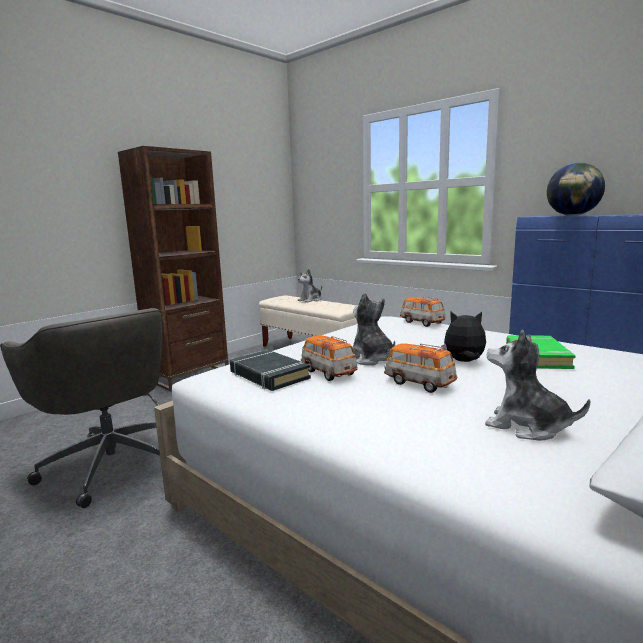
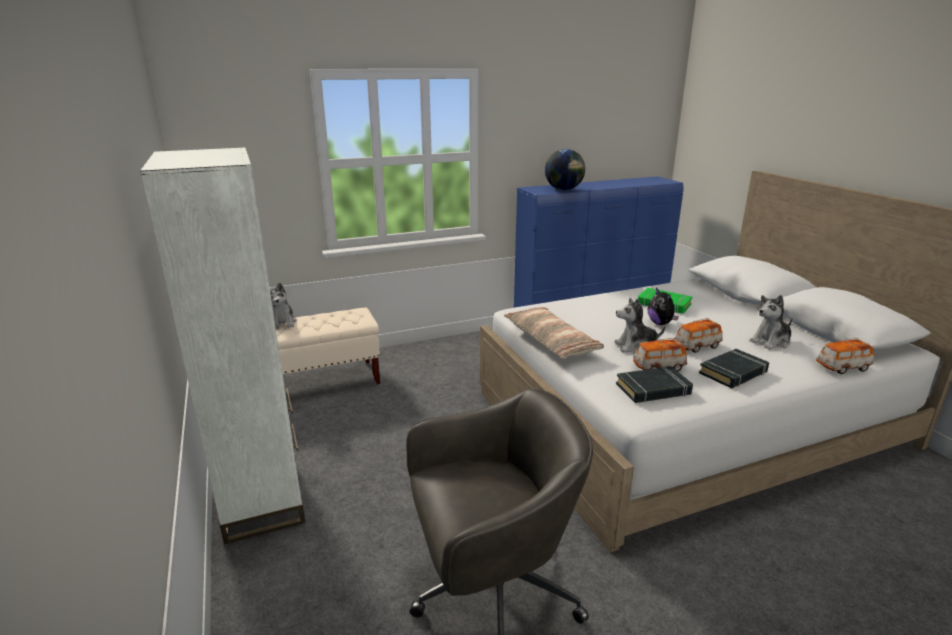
camera: 65 degrees left, 10 degrees up
(188, 376) = (262, 498): brown bookcase -> white bookcase
(336, 334) = (551, 342): none -> pillow
(360, 407) = (733, 373): none -> black book
(422, 322) = (547, 306): toy car -> toy car (842, 368)
(464, 362) = (660, 323): plush toy -> plush toy turned 60 degrees counterclockwise

